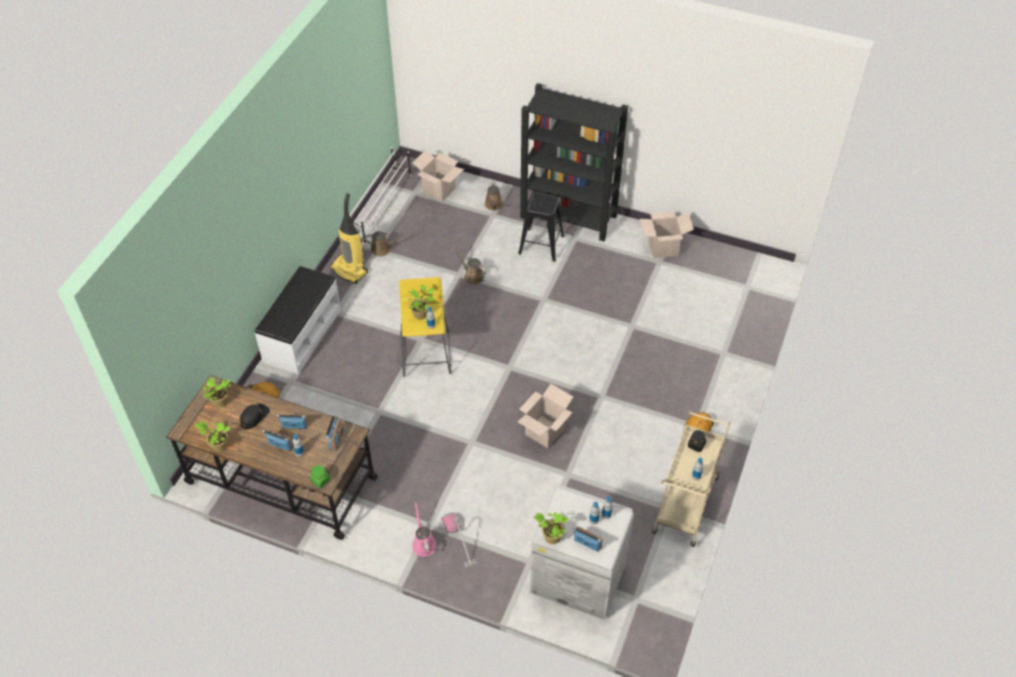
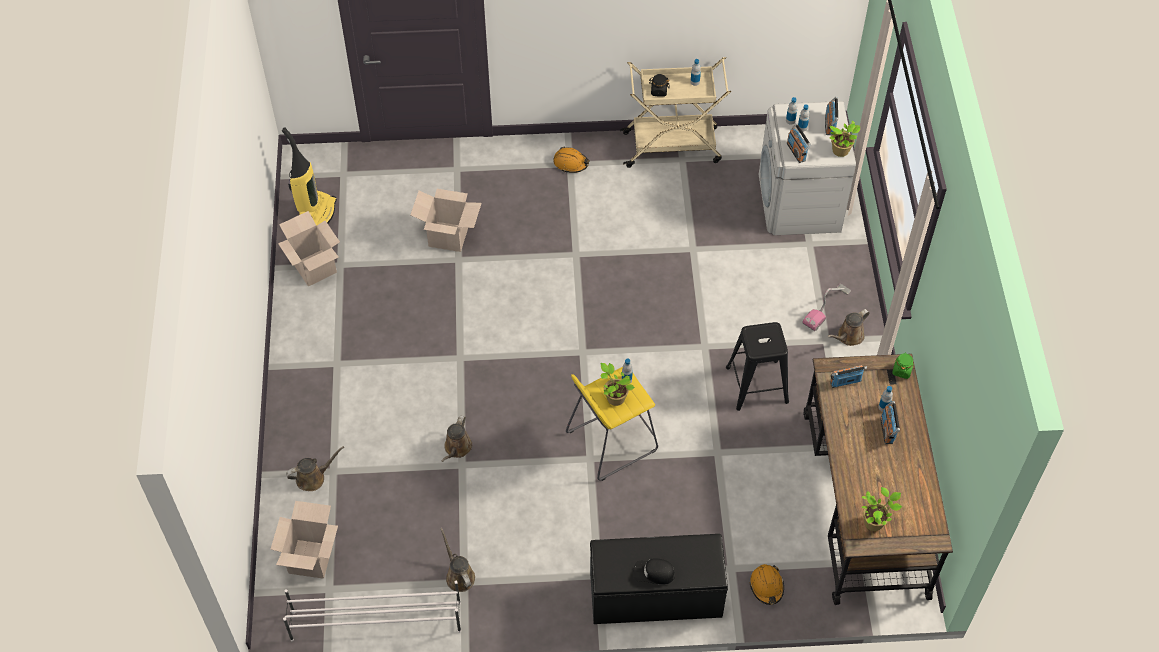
camera: 115 degrees left, 5 degrees up
(218, 446) = (928, 490): potted plant -> none
(254, 416) = (869, 476): black cap -> black cap (653, 573)
(294, 426) = (855, 429): radio -> radio (796, 151)
(301, 335) = (655, 595): white bench -> black bench
(350, 270) = (517, 596): vacuum cleaner -> vacuum cleaner (316, 213)
(423, 543) = (848, 337): pink watering can -> brown watering can
(541, 245) = (366, 395): black stool -> black stool (757, 384)
(544, 432) = (652, 287): cardboard box -> cardboard box (448, 237)
(568, 216) = (298, 384): black bookcase -> none

